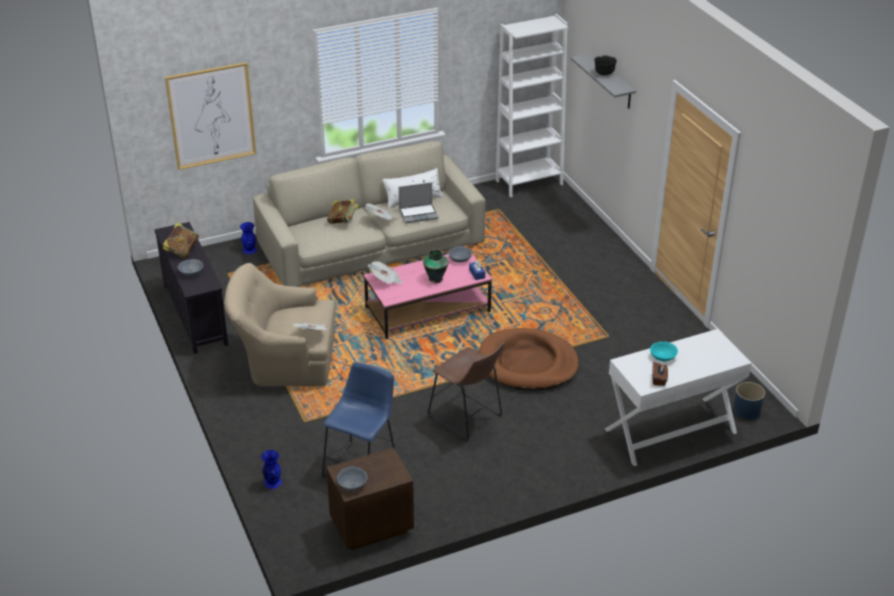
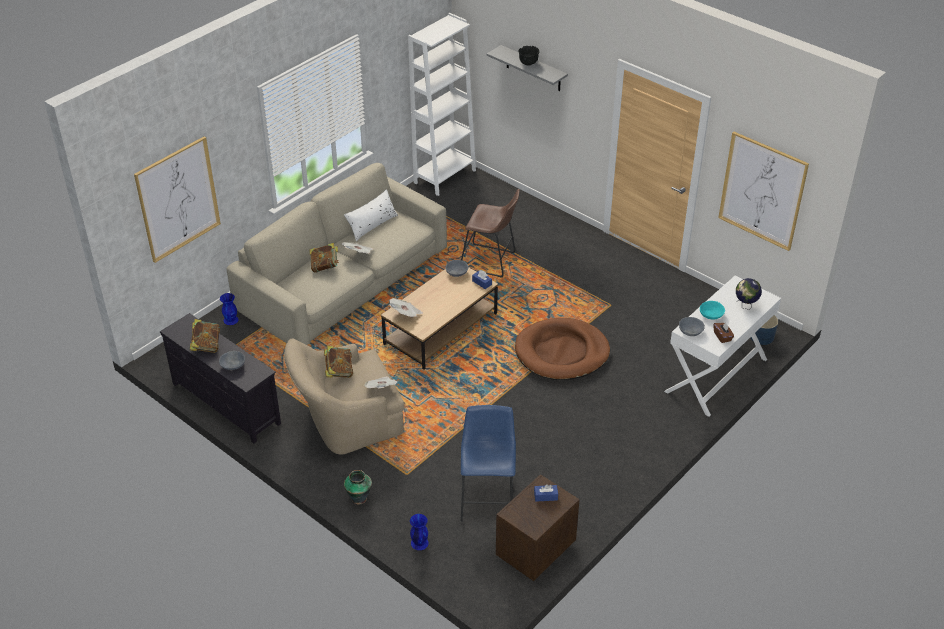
camera: 25 degrees left, 5 degrees up
(286, 308) = (339, 371): none -> book
(352, 484) = (531, 522): grey bowl -> grey bowl (690, 331)
(383, 467) = (545, 496): none -> blue tissue box
(418, 214) = (390, 239): laptop -> none
(427, 309) = (440, 329): pink coffee table -> brown coffee table
(436, 278) = (449, 298): vase -> vase (359, 498)
(467, 418) = (546, 421): brown stool -> brown stool (491, 262)
(706, 359) = (745, 306): none -> globe
(773, 246) = (762, 191): none -> picture

